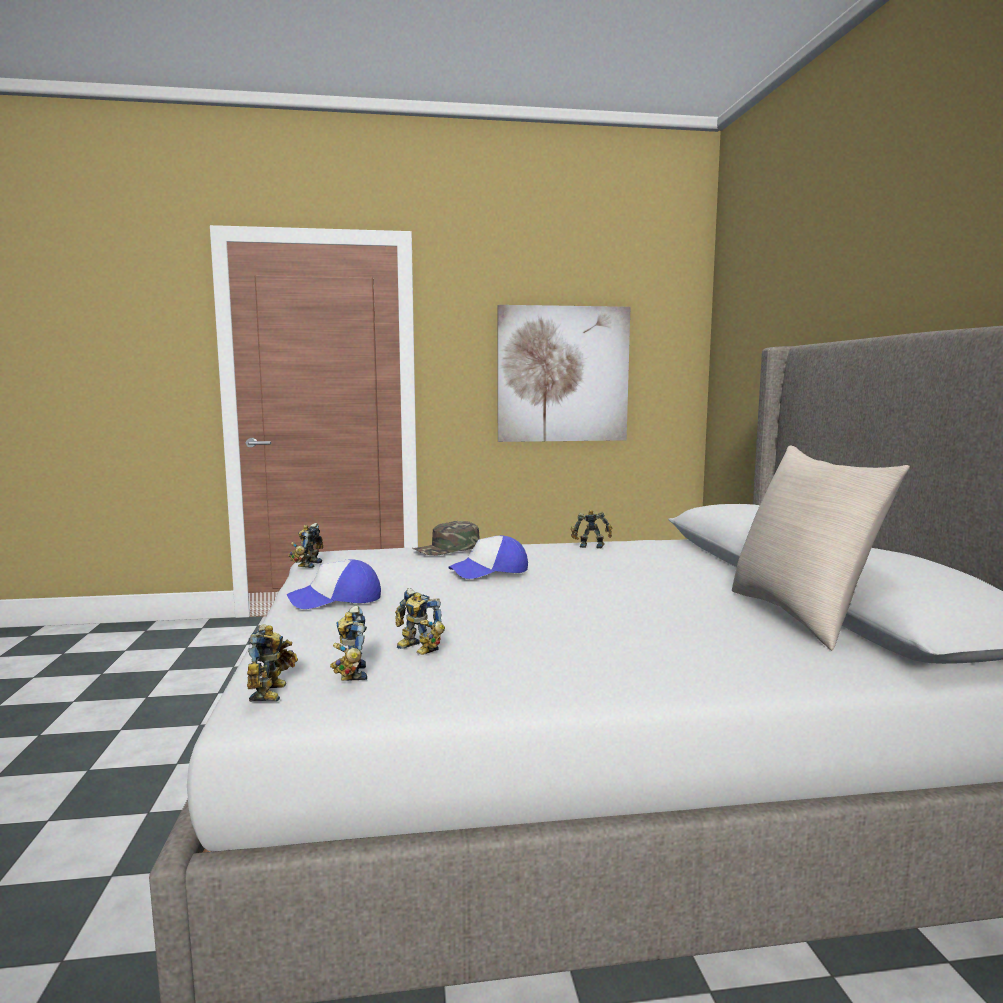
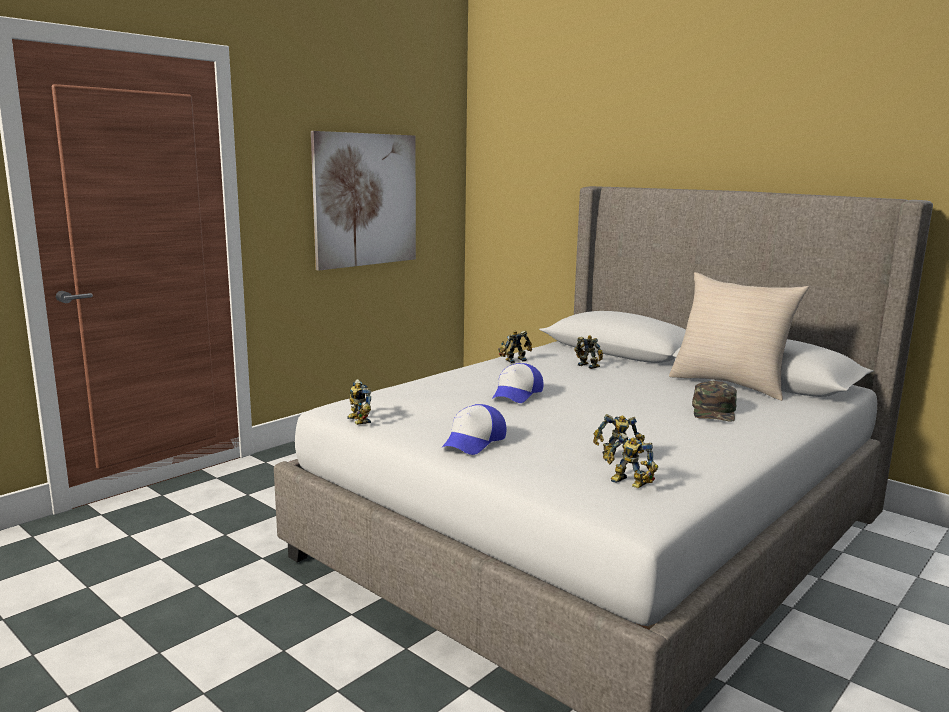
camera: 40 degrees left, 5 degrees up
(273, 692) = (622, 508): toy robot -> toy robot (589, 365)
(447, 548) = (432, 382): green cap -> green cap (714, 411)

